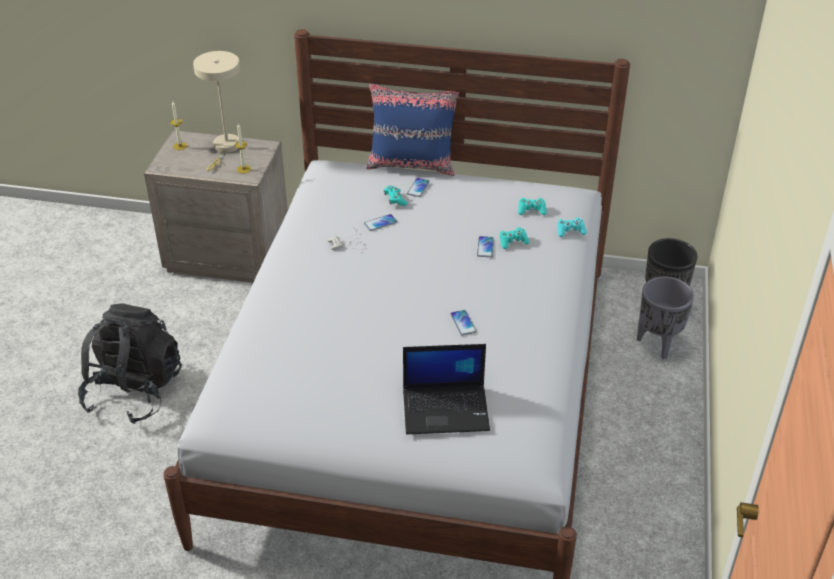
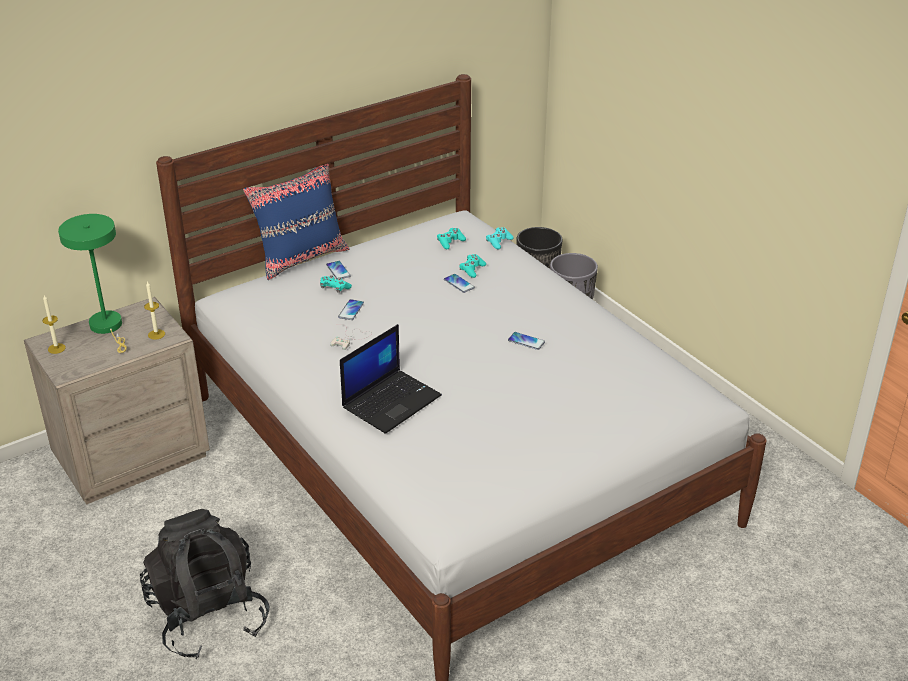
camera: 45 degrees left, 5 degrees down
(225, 148) = (108, 327): beige table lamp -> green table lamp
(446, 409) = (605, 402): laptop -> laptop (391, 401)

